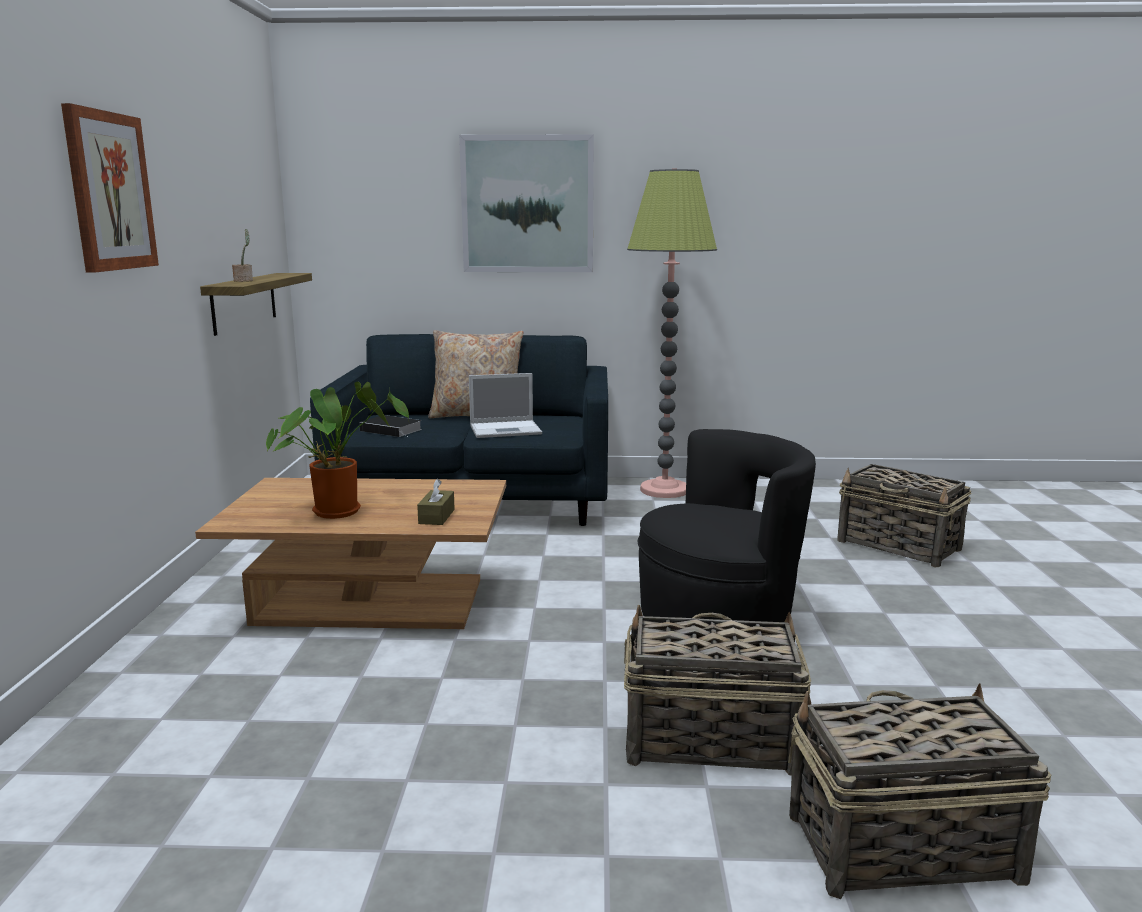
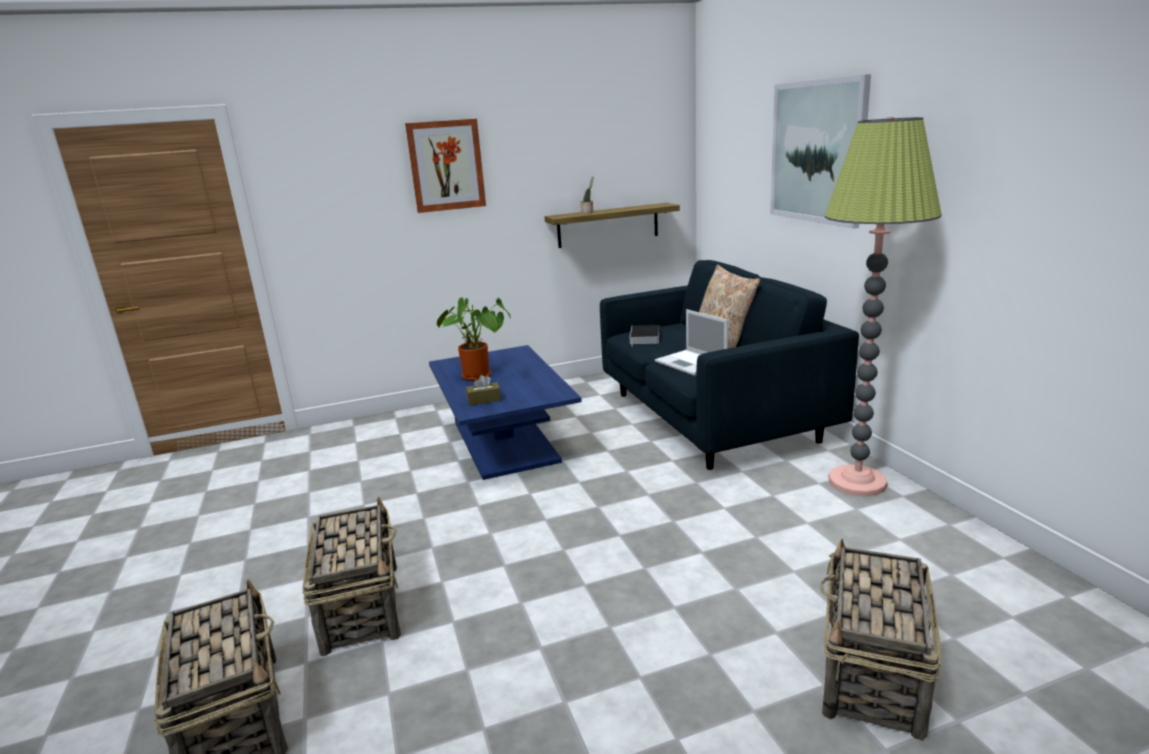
camera: 70 degrees right, 5 degrees up
(371, 601) = (505, 442): brown coffee table -> blue coffee table
(717, 619) = (558, 574): black armchair -> none

